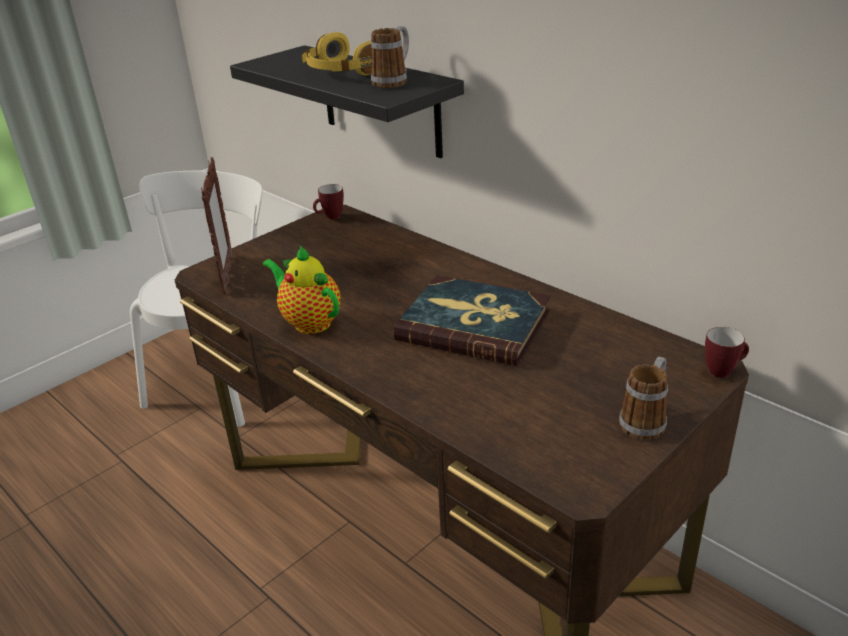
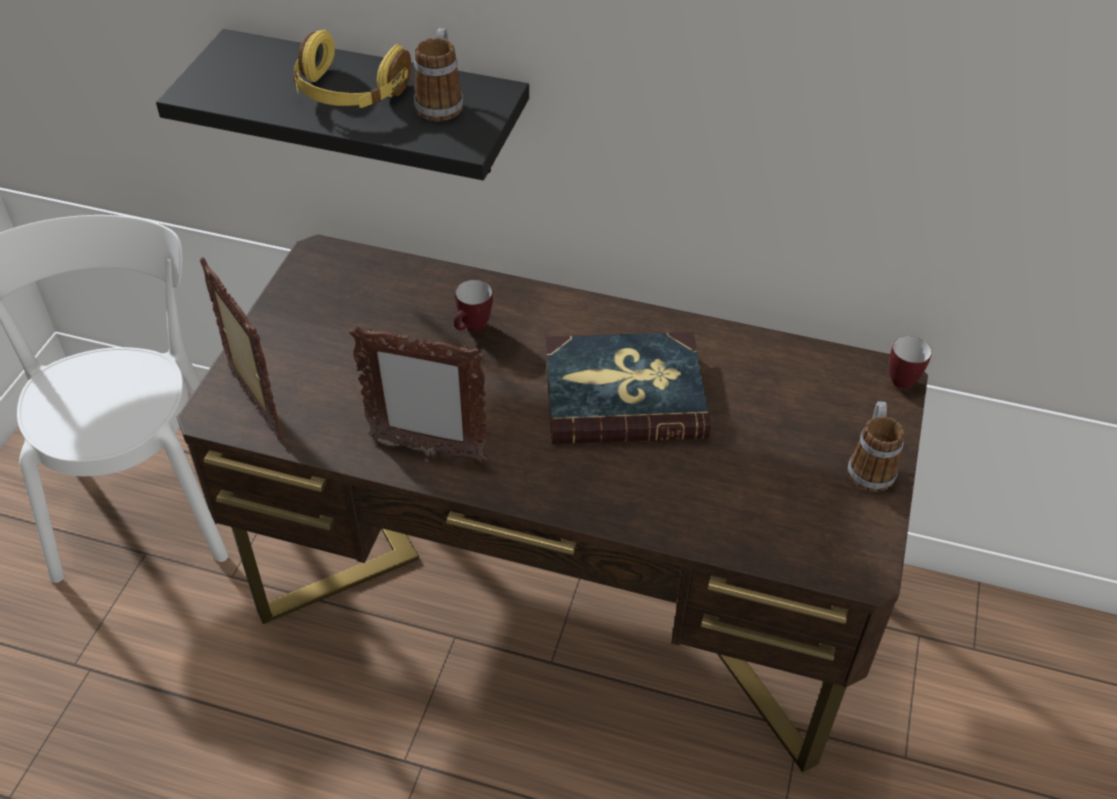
camera: 30 degrees left, 15 degrees up
(309, 322) = (427, 449): teapot -> picture frame
(330, 218) = (316, 265): mug -> mug (472, 328)

